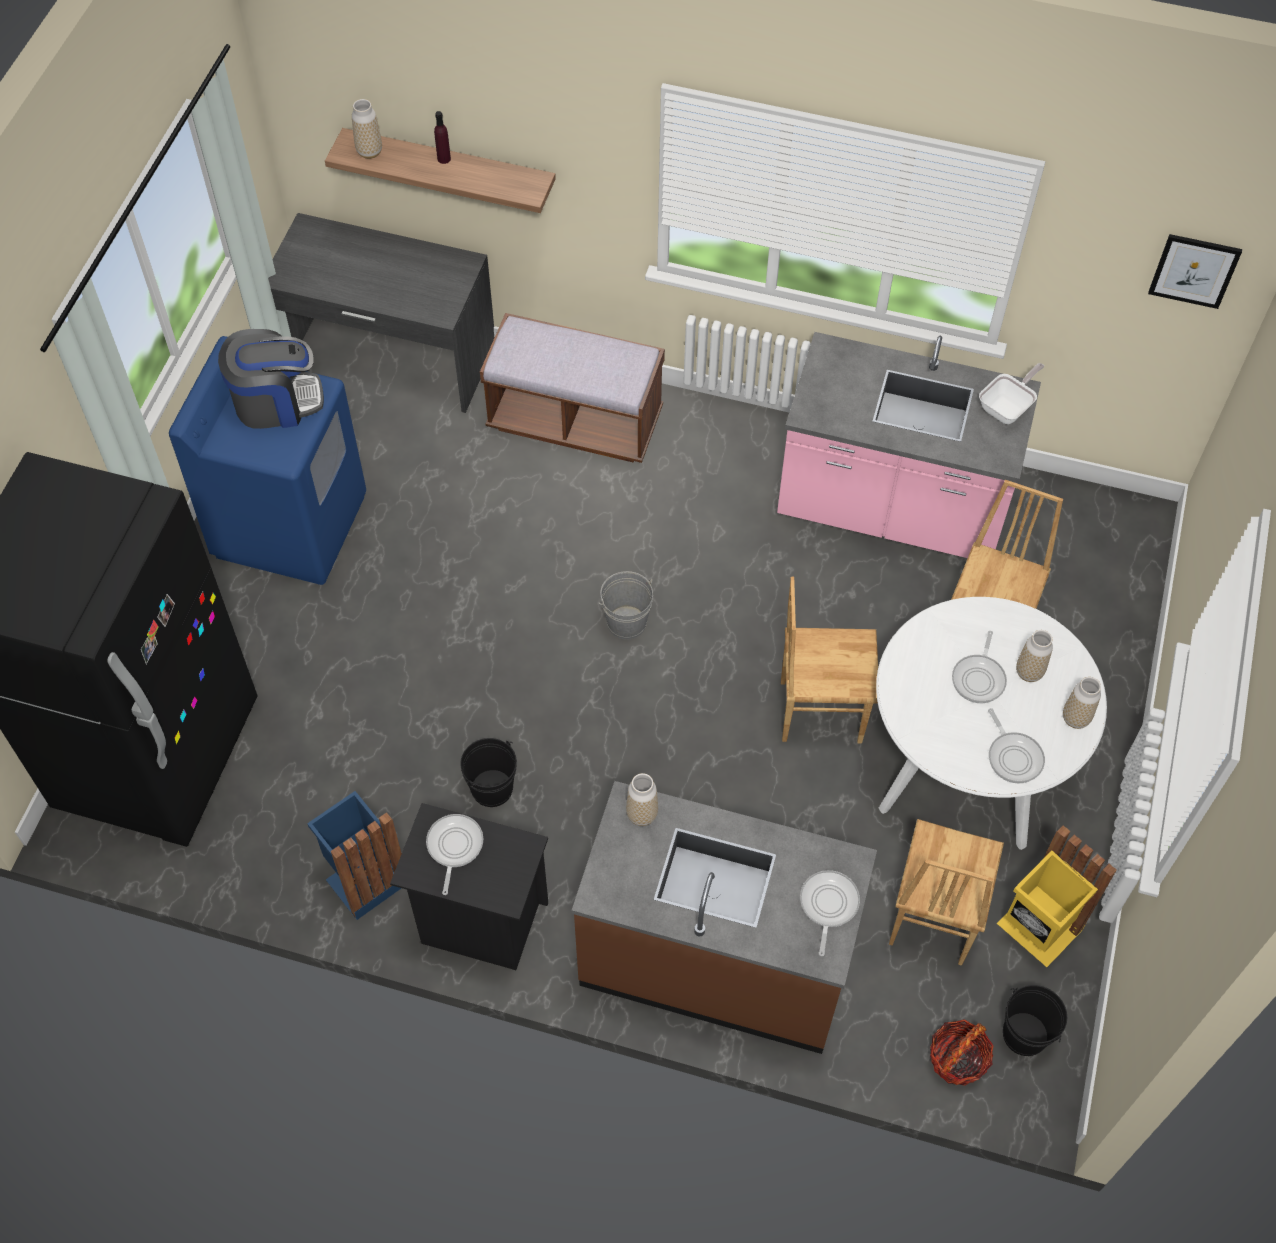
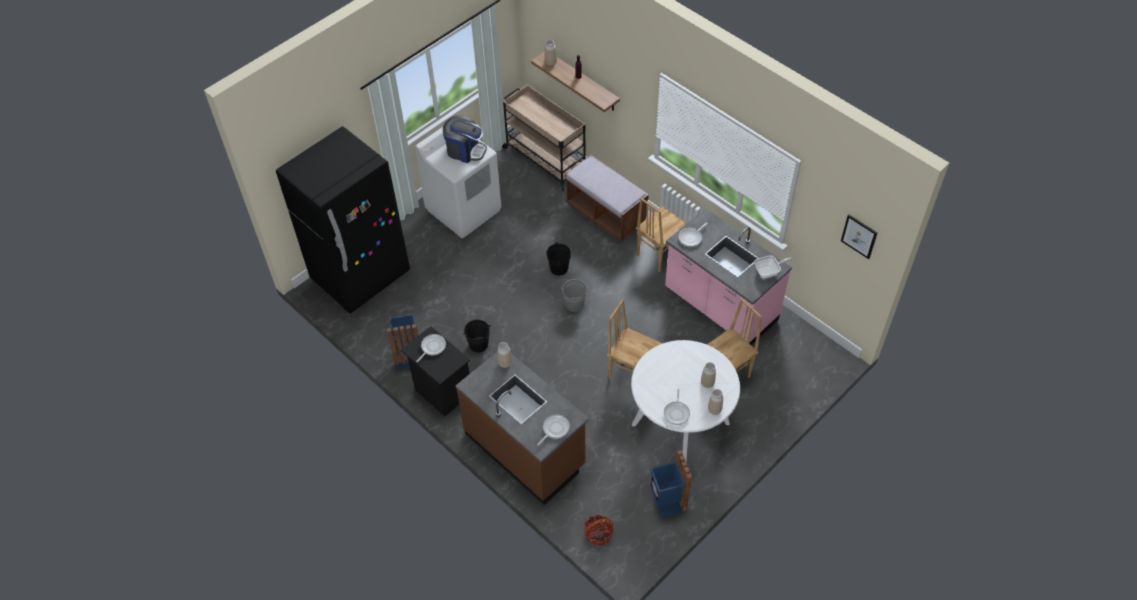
camera: 30 degrees right, 5 degrees down
(291, 525) = (464, 210): blue washing machine -> white washing machine
(389, 358) = (544, 159): grey desk -> beige cart
(932, 917) = (625, 475): brown chair -> brown chair (659, 254)
(979, 678) = (684, 376): frying pan -> frying pan (691, 238)
(1024, 1034) = (633, 538): black bucket -> black bucket (559, 268)
(1037, 929) = (667, 501): yellow trash can -> blue trash can

